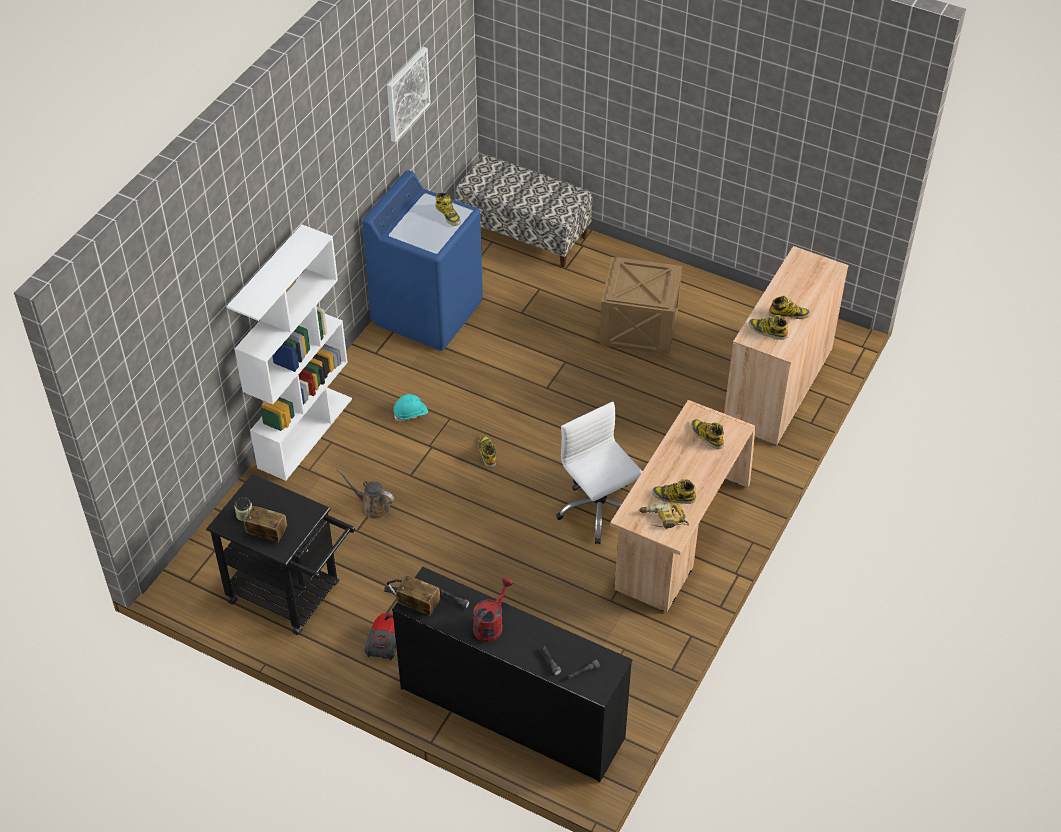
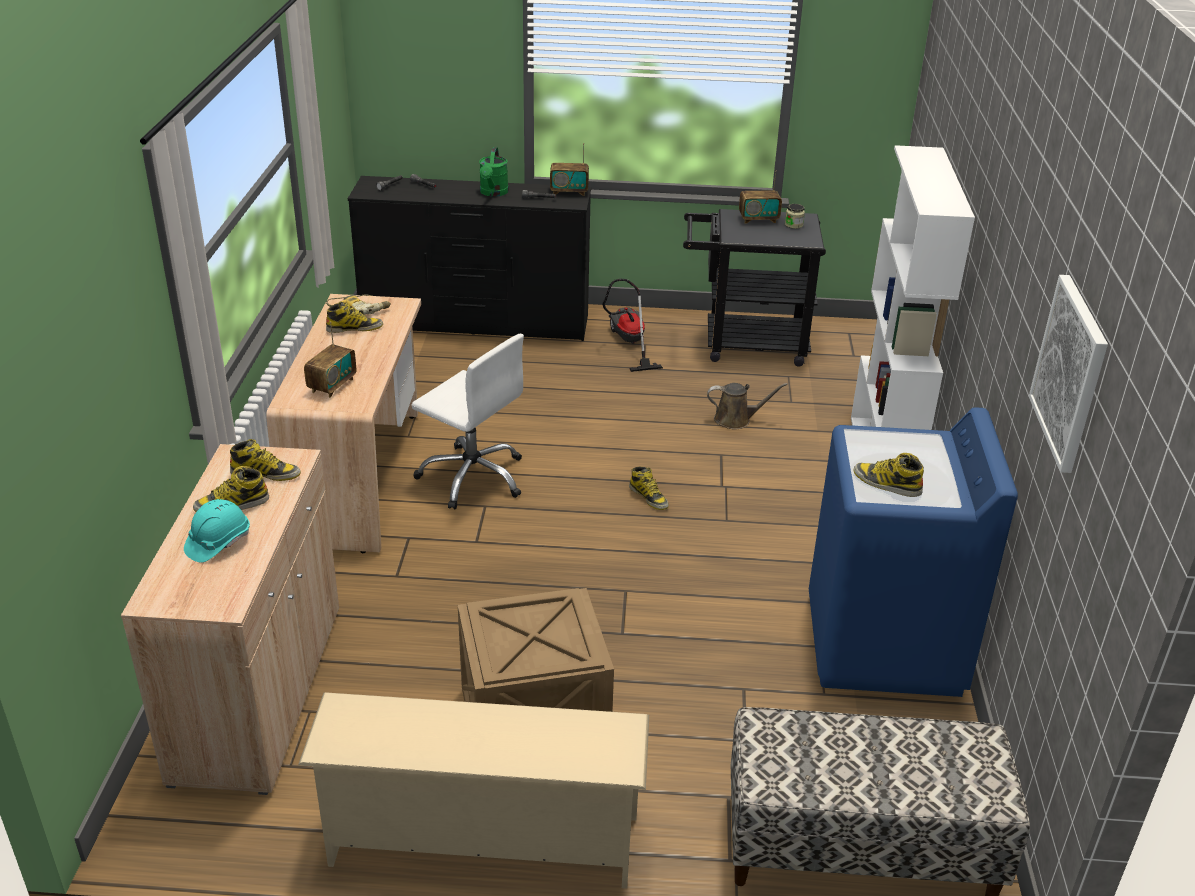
camera: 155 degrees right, 15 degrees down
(410, 413) = (780, 512): turquoise hard hat -> turquoise hard hat (218, 543)
(491, 624) = (493, 193): red watering can -> green watering can
(688, 283) = (481, 843): none -> beige shoe rack
(706, 436) = (332, 385): boot -> radio

